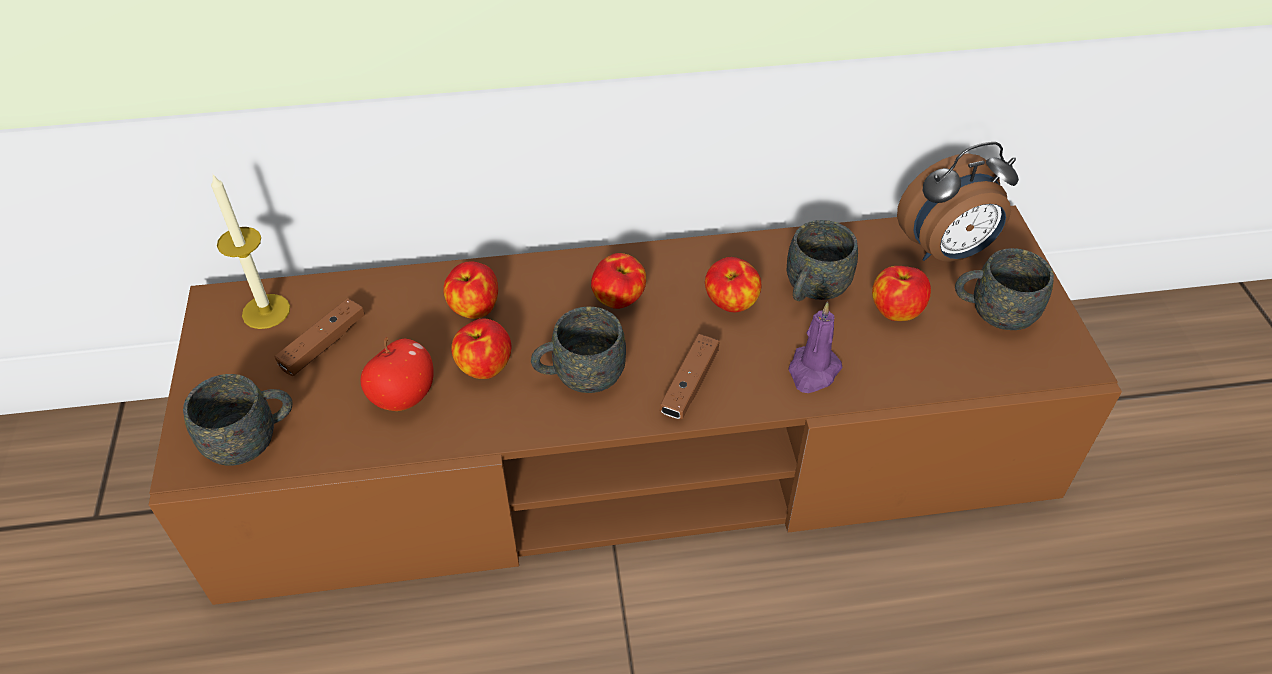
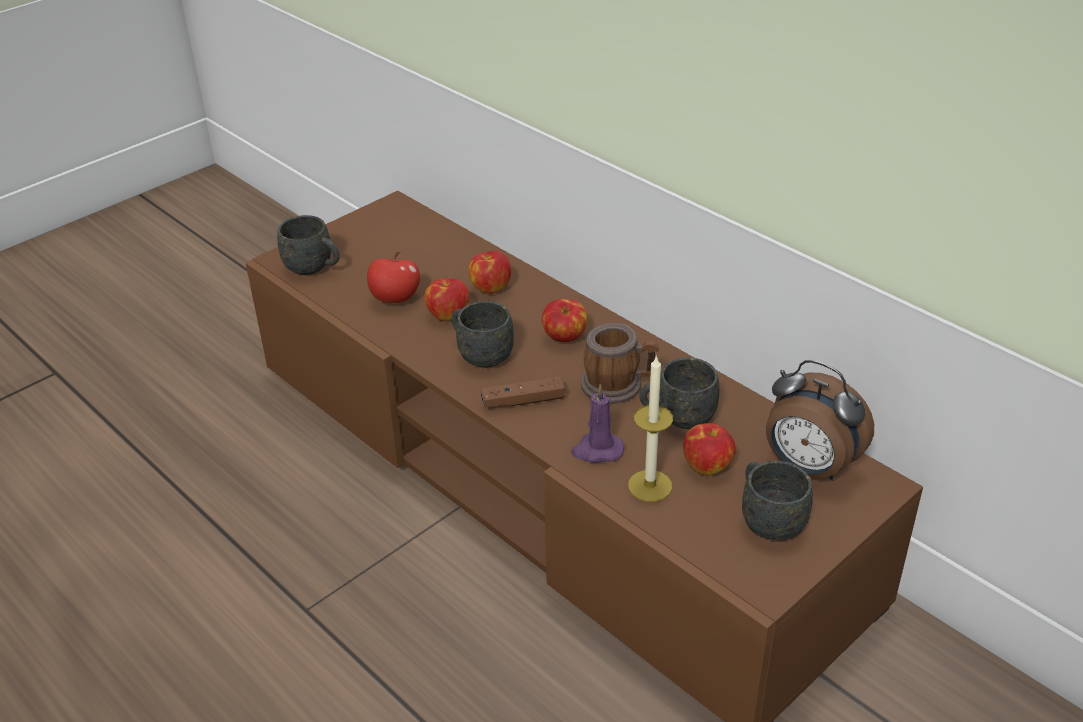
camera: 55 degrees right, 10 degrees down
(266, 311) = (406, 222): candle -> candle (650, 486)
(323, 344) = (403, 253): brown game controller -> none
(731, 304) = (618, 386): apple -> mug

